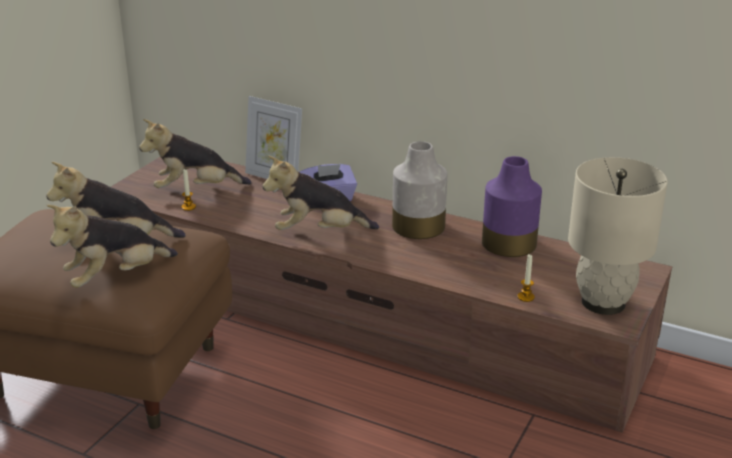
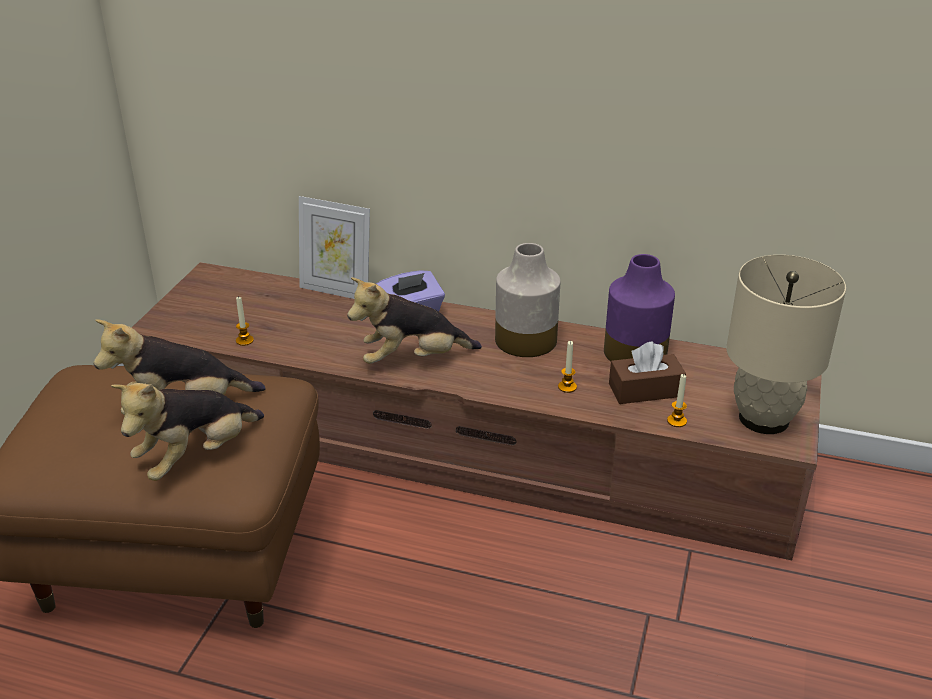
camera: 10 degrees left, 5 degrees up
(195, 189) = (245, 315): plush toy -> none
(441, 263) = (567, 387): none -> candle
(507, 272) = (645, 390): none -> brown tissue box

